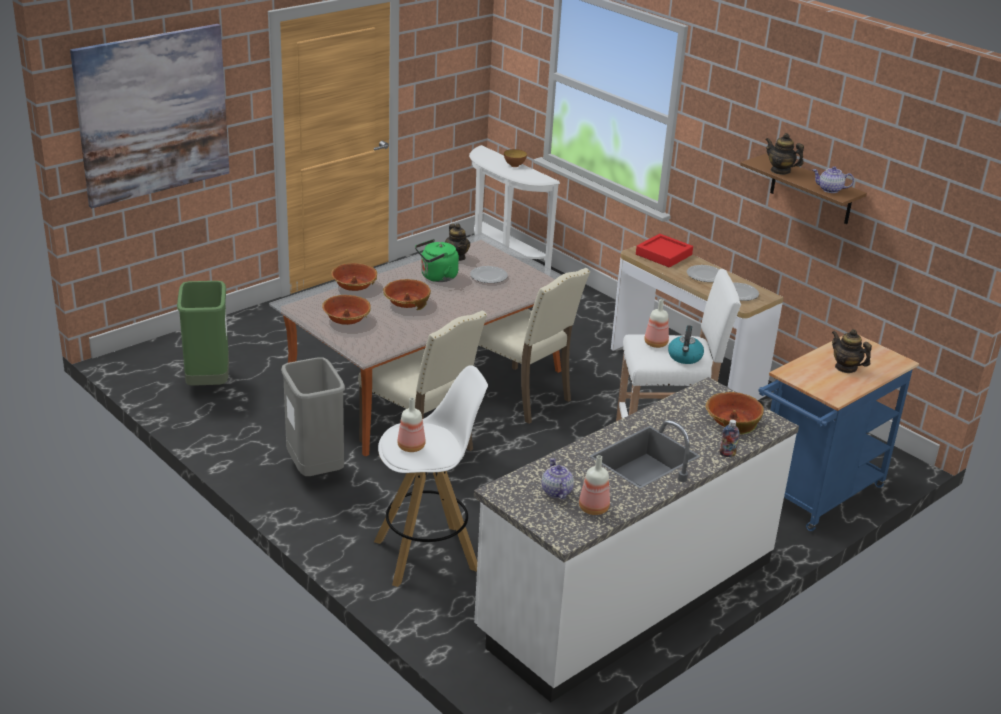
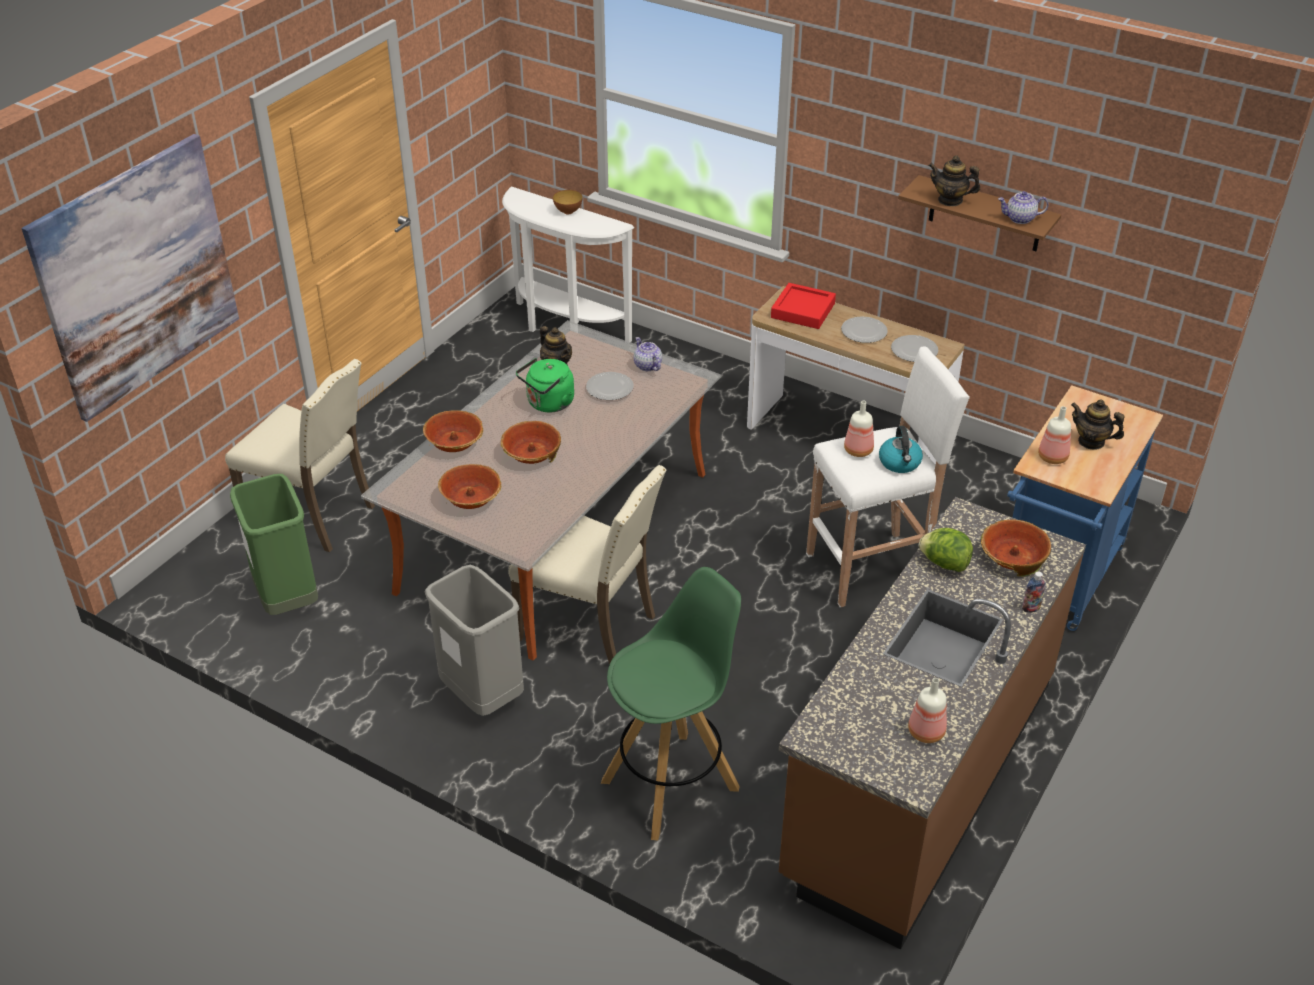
camera: 15 degrees left, 10 degrees up
(411, 446) = (653, 682): bottle -> bottle (1052, 457)
(427, 555) = (672, 784): white stool -> green stool
(521, 396) = (676, 523): beige chair -> beige chair (314, 515)
(556, 491) = (872, 719): teapot -> teapot (647, 365)
(626, 597) = (918, 778): white counter -> brown counter
(673, 414) = (944, 563): none -> lettuce

